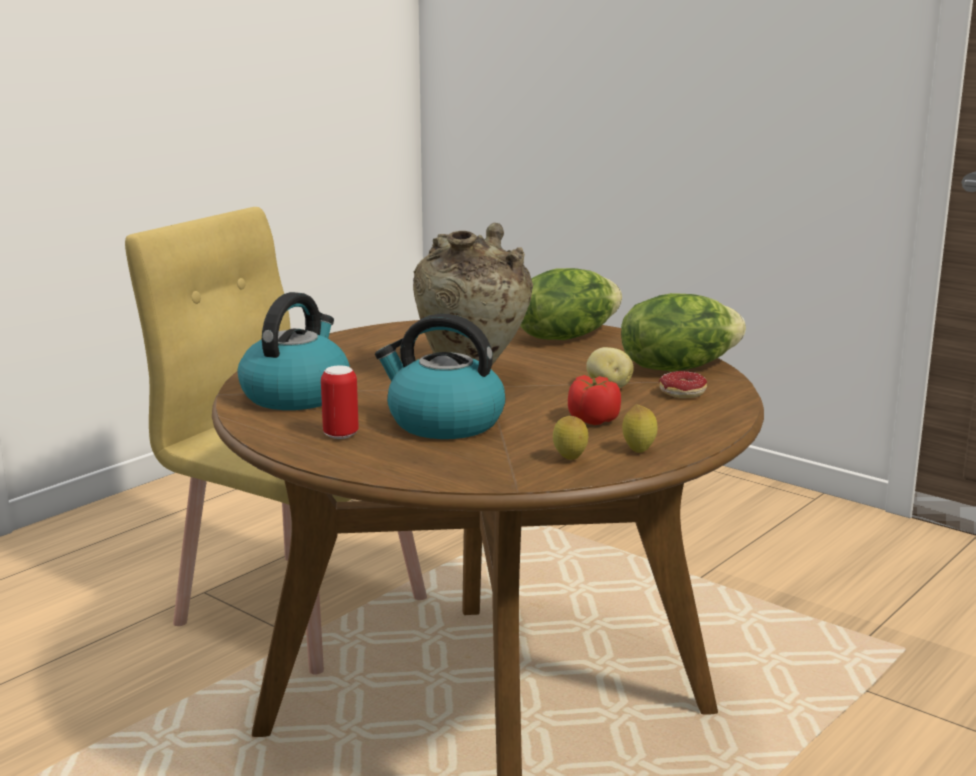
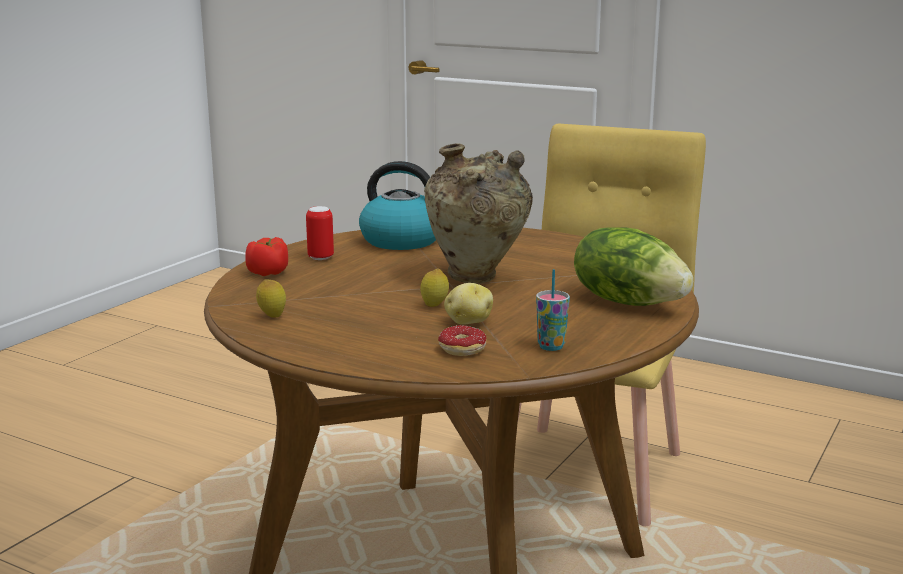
camera: 80 degrees right, 0 degrees up
(443, 423) = (351, 279): kettle -> none
(593, 420) = (371, 320): tomato -> tomato (268, 272)
(638, 450) = (295, 337): lemon -> lemon (434, 306)
(678, 367) = (551, 346): lettuce -> cup

